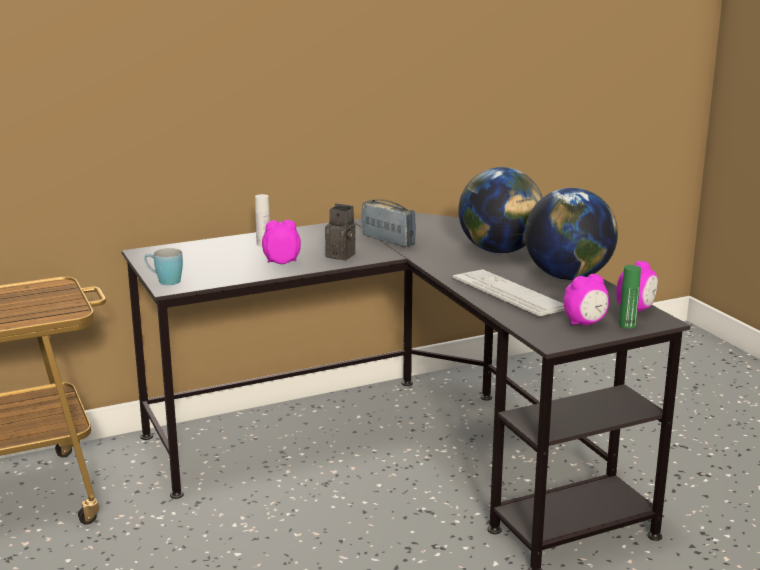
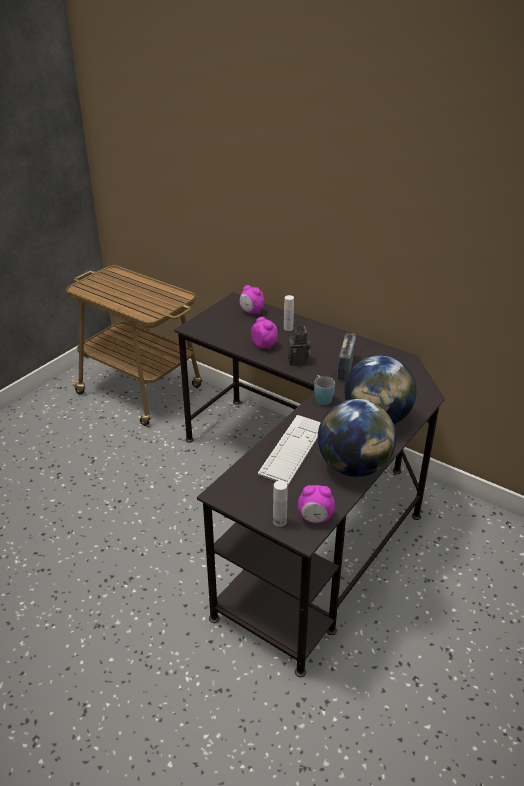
camera: 60 degrees right, 15 degrees up
(164, 281) = (198, 322): blue mug -> blue mug (321, 398)
(585, 323) = (266, 499): alarm clock -> alarm clock (251, 312)
(627, 325) = (279, 521): green bottle -> white bottle

